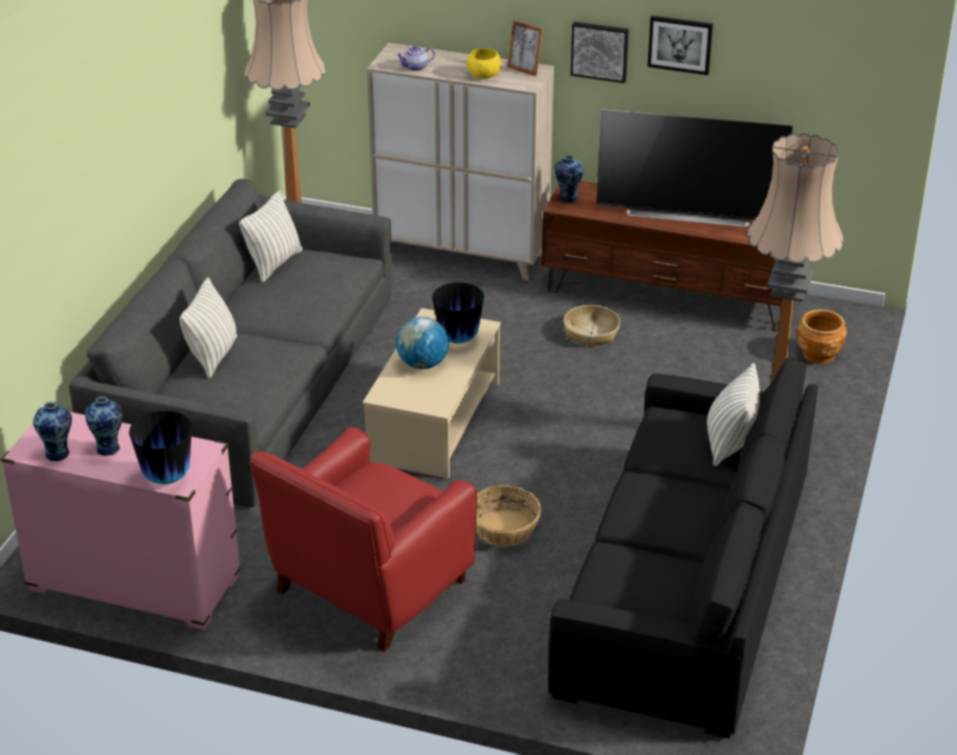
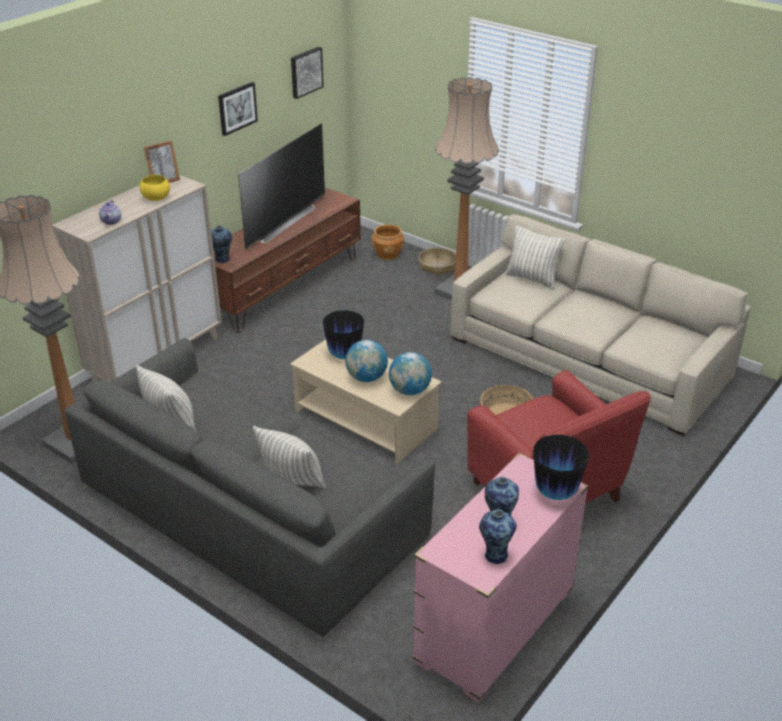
camera: 70 degrees left, 0 degrees up
(414, 399) = (410, 390): none -> globe
(591, 333) = (304, 328): basket -> basket (437, 266)
(600, 51) = (193, 142): picture -> picture (305, 72)
(685, 582) = (588, 358): black sofa -> beige sofa

